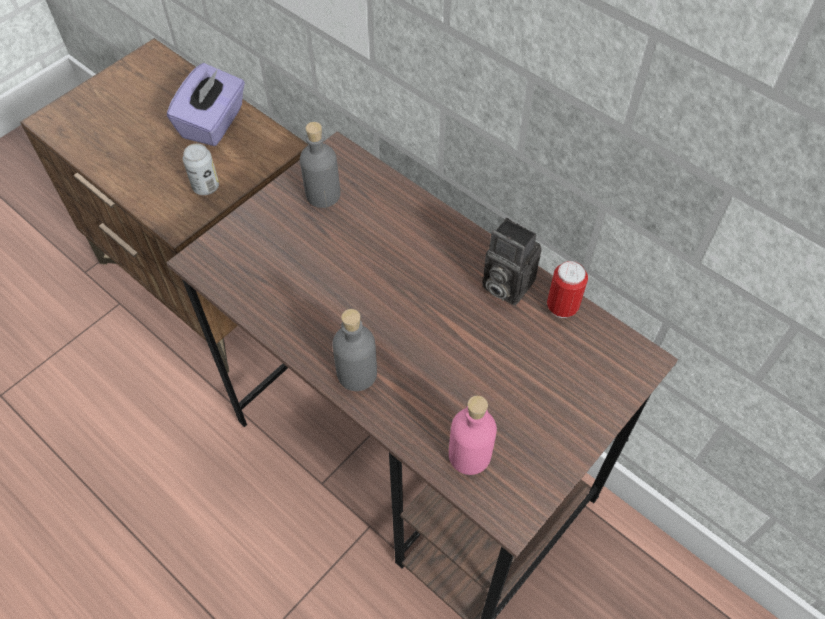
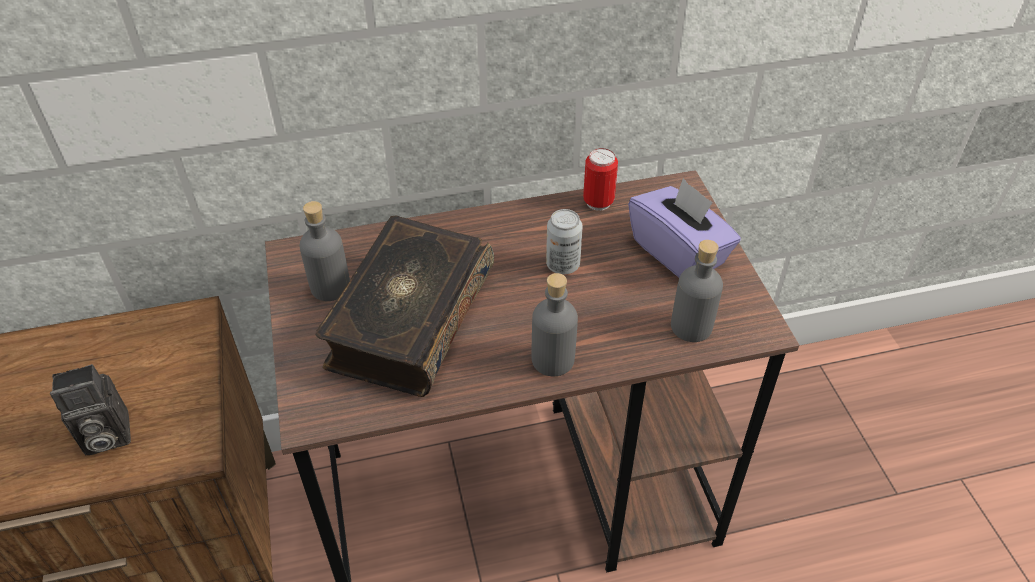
camera: 55 degrees left, 10 degrees down
(206, 187) = (173, 403): can -> can (563, 265)
(213, 123) = (95, 356): purple tissue box -> purple tissue box (679, 252)
(327, 259) = (408, 319): none -> book
(469, 455) = (691, 326): pink bottle -> grey bottle
(504, 284) = (546, 222): camera -> camera (104, 437)

